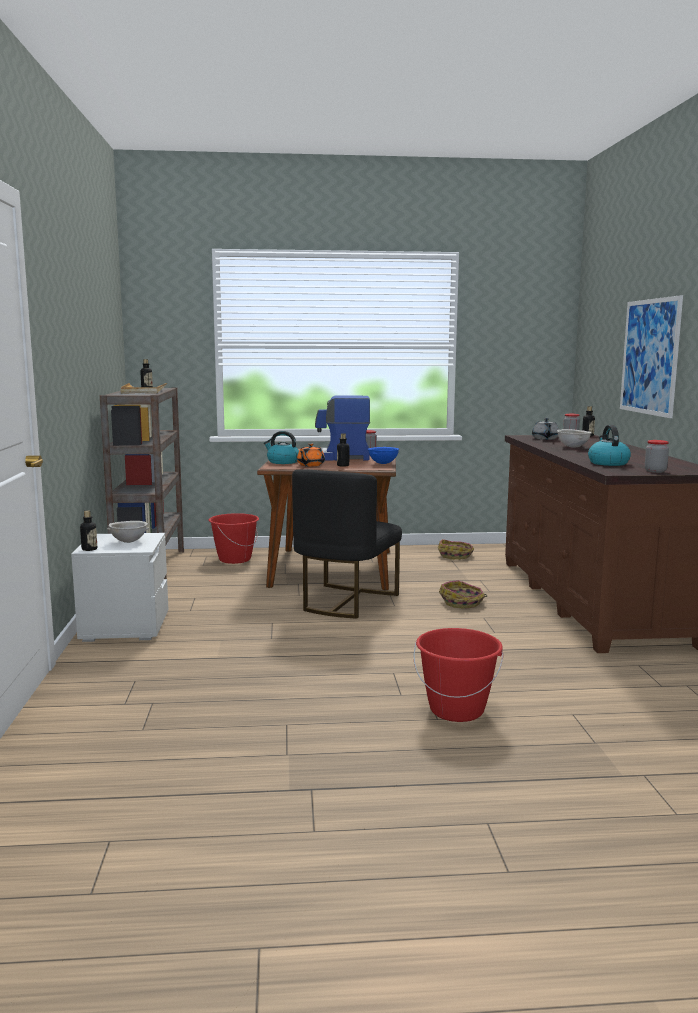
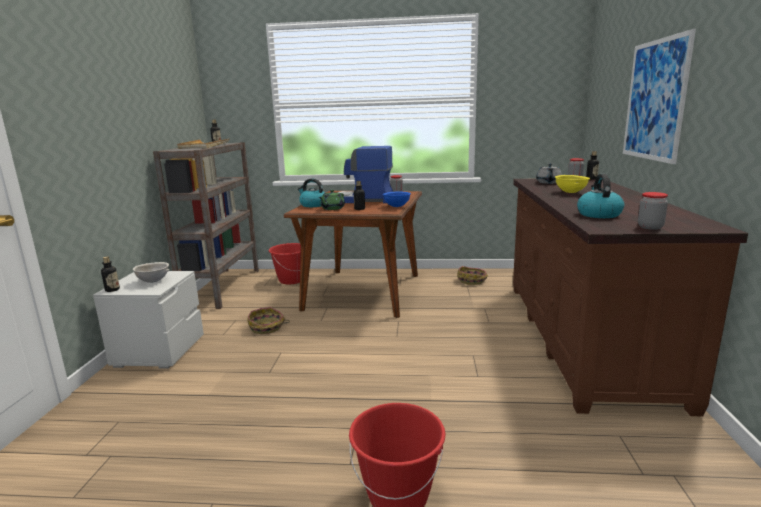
camera: 10 degrees right, 5 degrees up
(310, 465) = (332, 208): orange teapot -> green teapot
(345, 602) = (356, 330): black chair -> none
(462, 603) = (459, 335): basket -> basket (267, 327)
(573, 447) = (571, 192): grey bowl -> yellow bowl

